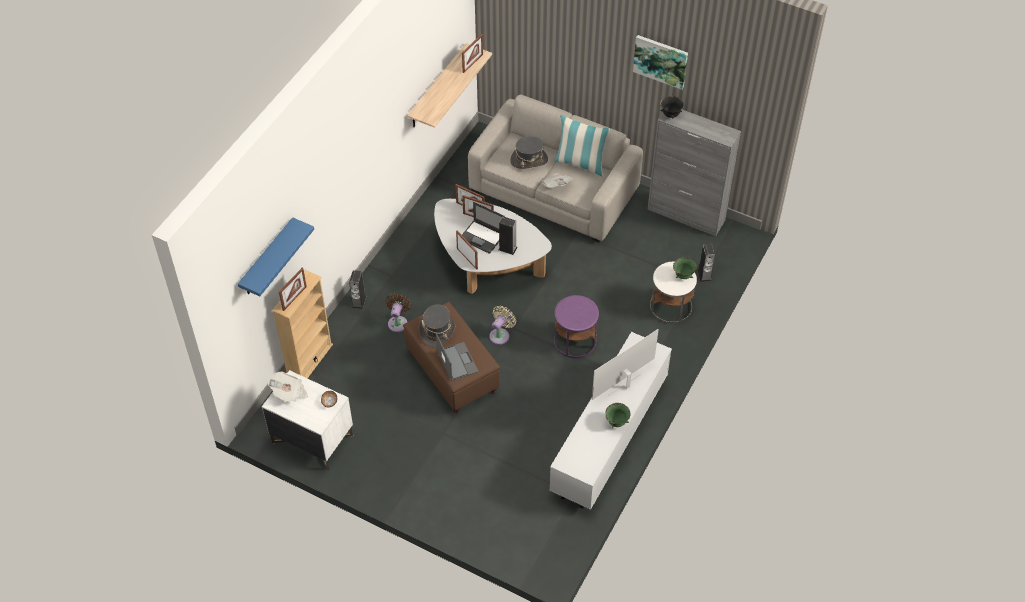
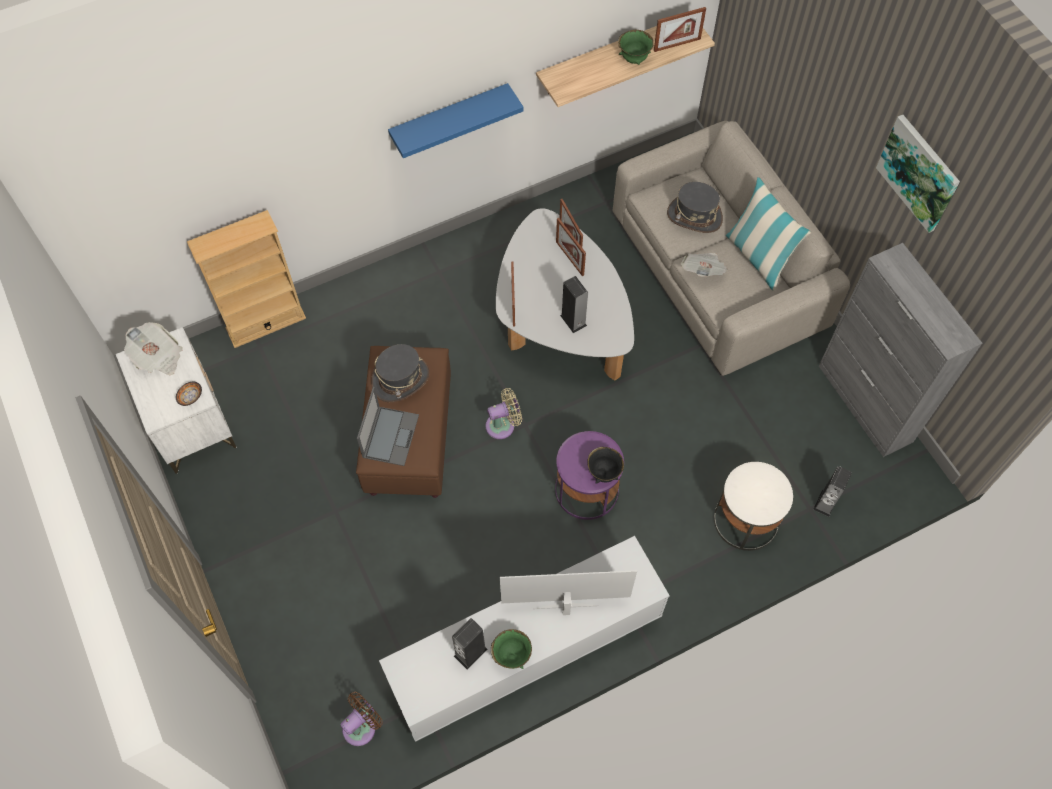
camera: 35 degrees right, 10 degrees up
(267, 258) = (177, 170): blue shelf -> blue shelf (449, 118)
(294, 298) = (223, 240): picture frame -> none
(359, 302) = (376, 282): speaker -> speaker (470, 652)
(398, 322) = (399, 335): brown fan -> brown fan (362, 726)
(482, 237) = (555, 287): laptop -> none
(670, 115) = (894, 261): black bowl -> black bowl (604, 473)
(683, 275) = (772, 496): green bowl -> green bowl (634, 59)

